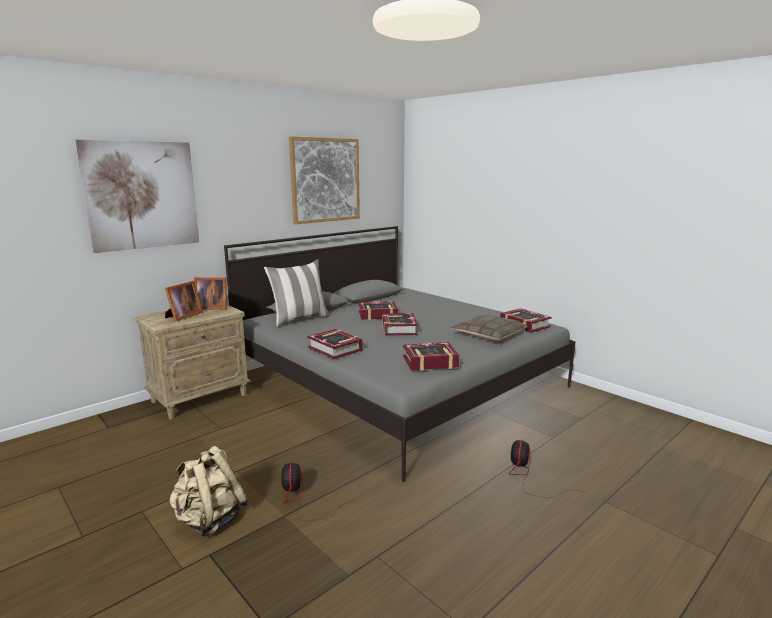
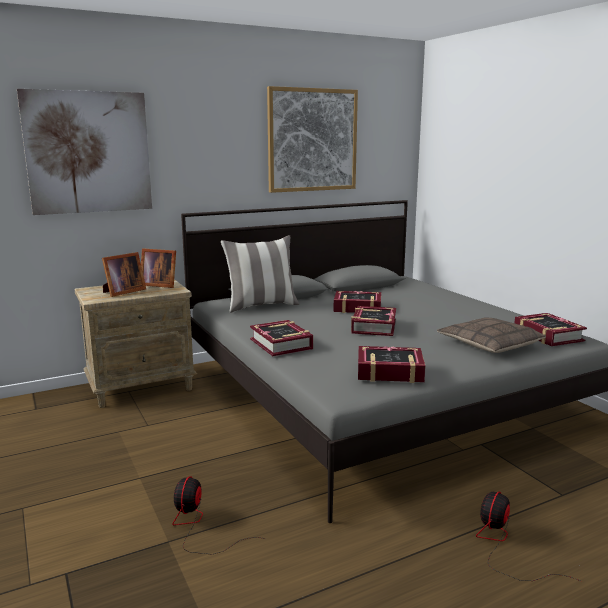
camera: 15 degrees right, 0 degrees up
(210, 520) = (85, 532): beige backpack -> none

